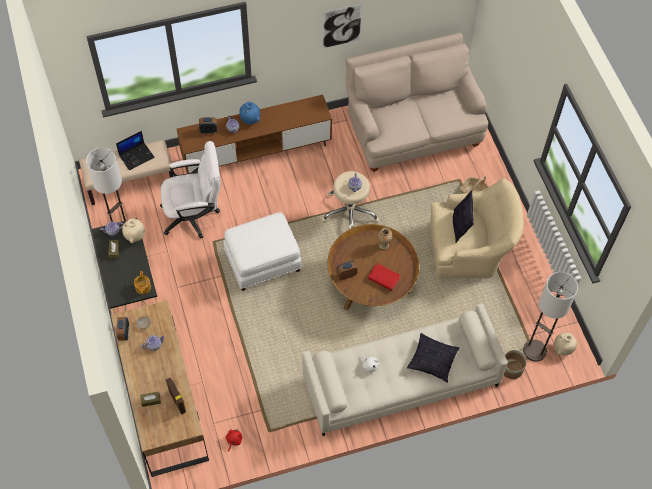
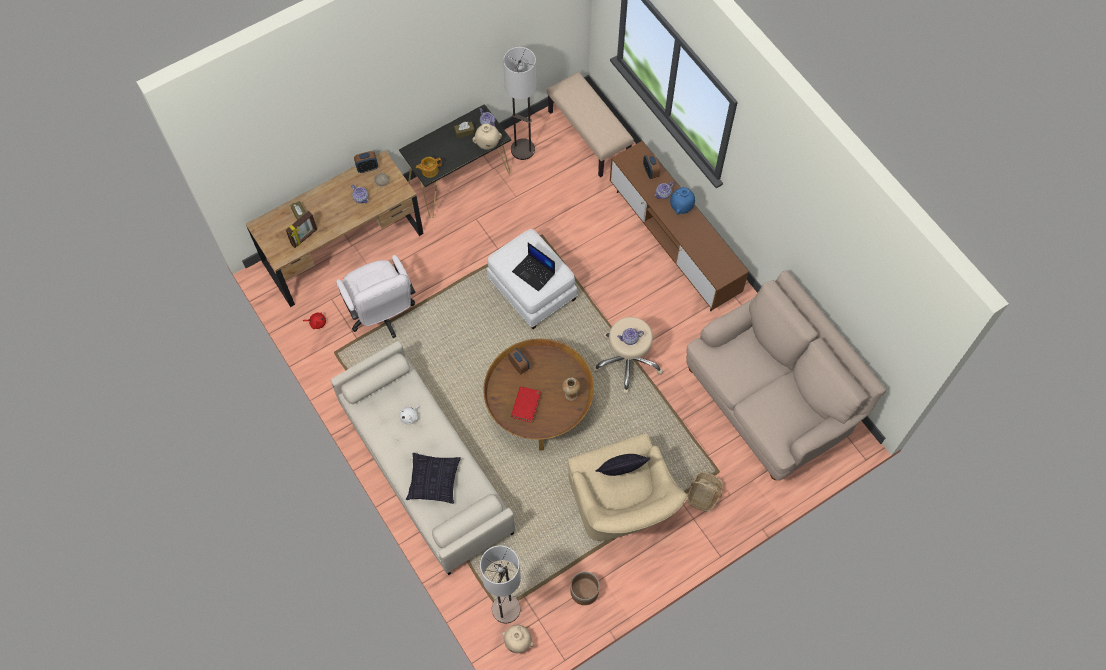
camera: 75 degrees right, 5 degrees up
(136, 156) = (599, 119): laptop -> laptop (534, 272)
(195, 215) = (569, 208): white office chair -> white office chair (382, 315)
(341, 26) = (798, 235): picture -> none
(511, 369) = (474, 586): planter -> planter (584, 591)

